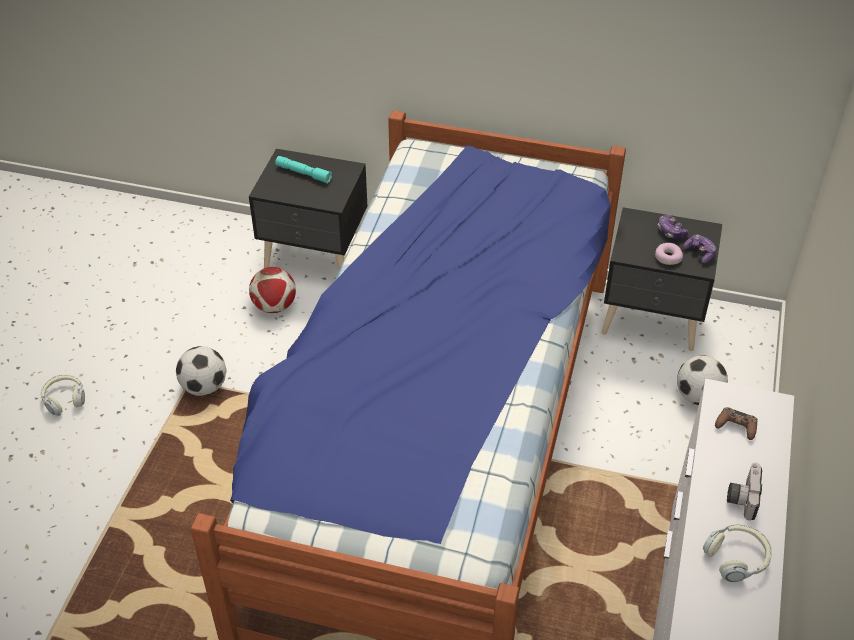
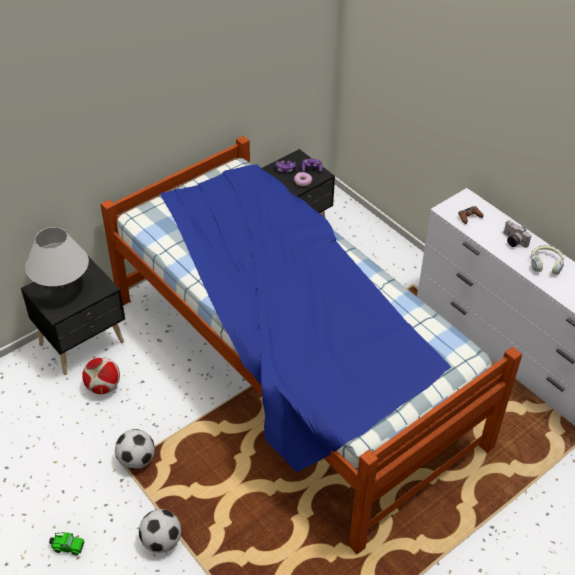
camera: 55 degrees left, 0 degrees up
(64, 399) = (67, 547): headphones -> toy car
(303, 173) = (62, 287): turquoise flashlight -> white table lamp
(698, 396) = (357, 246): football -> football (161, 541)

